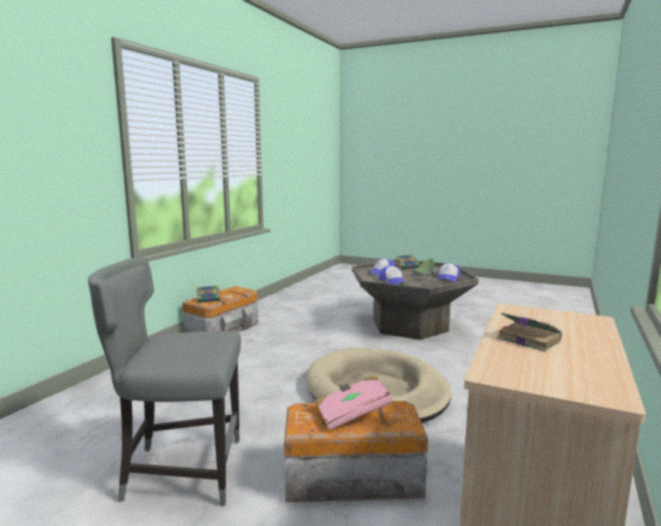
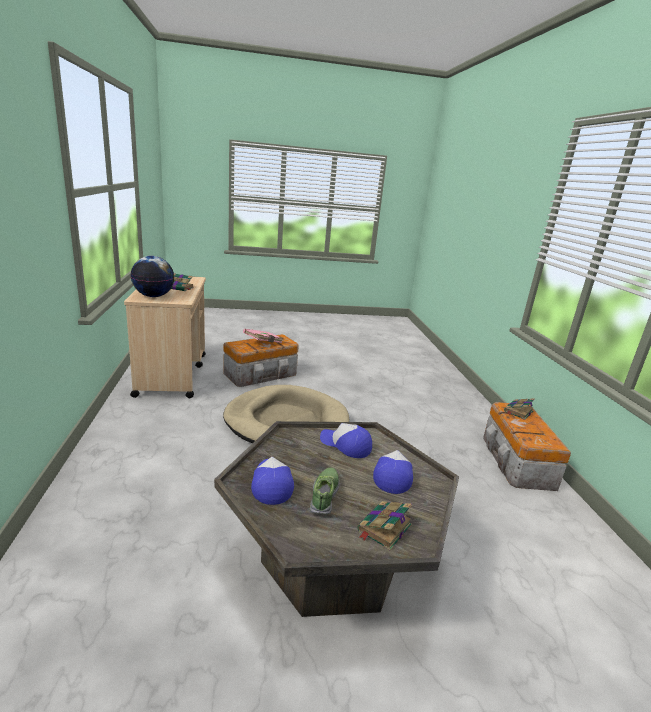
camera: 145 degrees right, 10 degrees up
(181, 471) = (337, 363): grey chair -> none
(568, 322) = (154, 296): none -> globe

